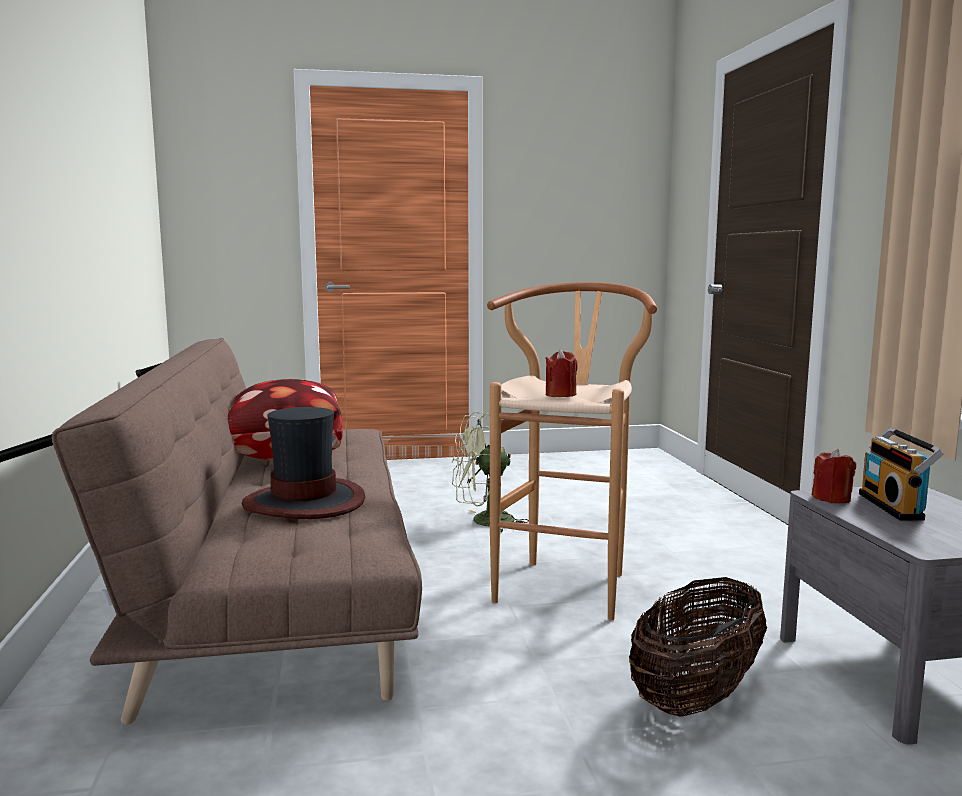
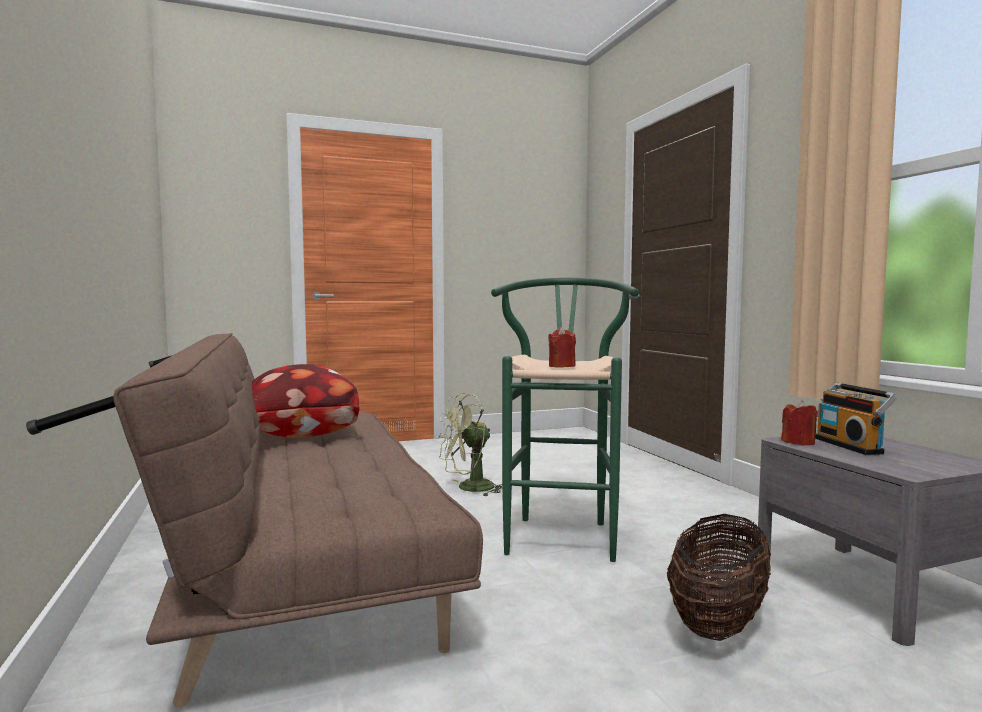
camera: 10 degrees left, 5 degrees down
(305, 502) = (340, 469): hat -> none
(567, 583) = (561, 533): brown stool -> green stool

